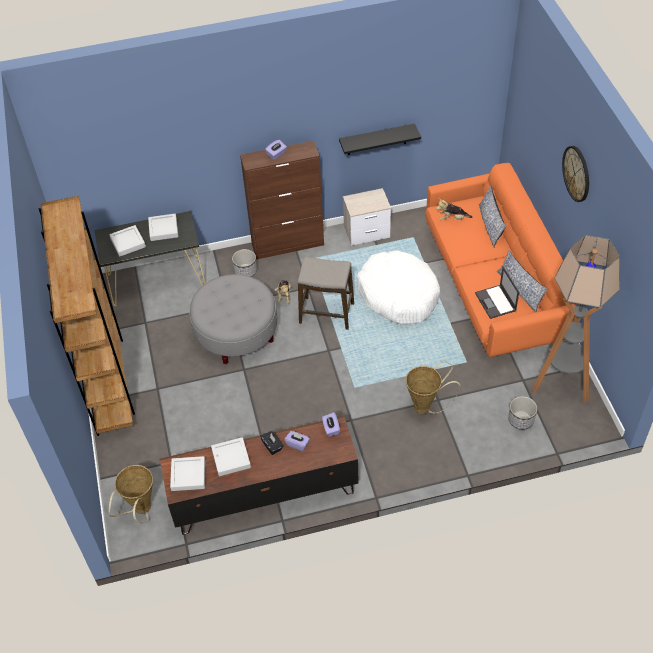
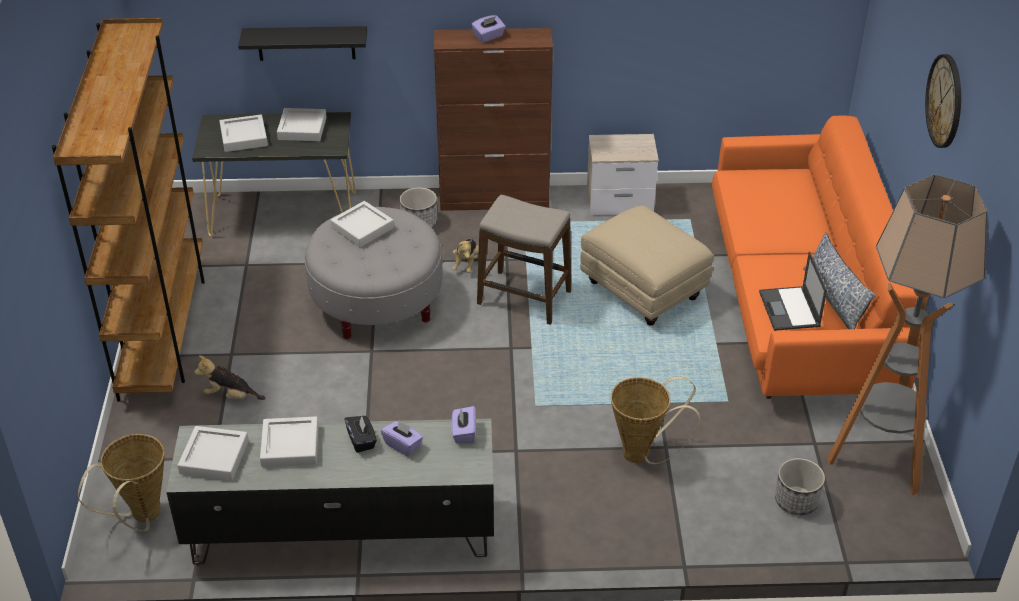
camera: 10 degrees right, 10 degrees down
(222, 293) = (362, 228): none -> grey tray
(263, 494) = (341, 531): brown tv stand -> grey tv stand
(377, 139) = (651, 48): black shelf -> black shelf (306, 43)
(398, 294) = (644, 291): white dog bed -> beige ottoman
(452, 219) = (751, 189): plush toy -> plush toy (231, 395)
(490, 225) = (809, 206): pillow -> none

